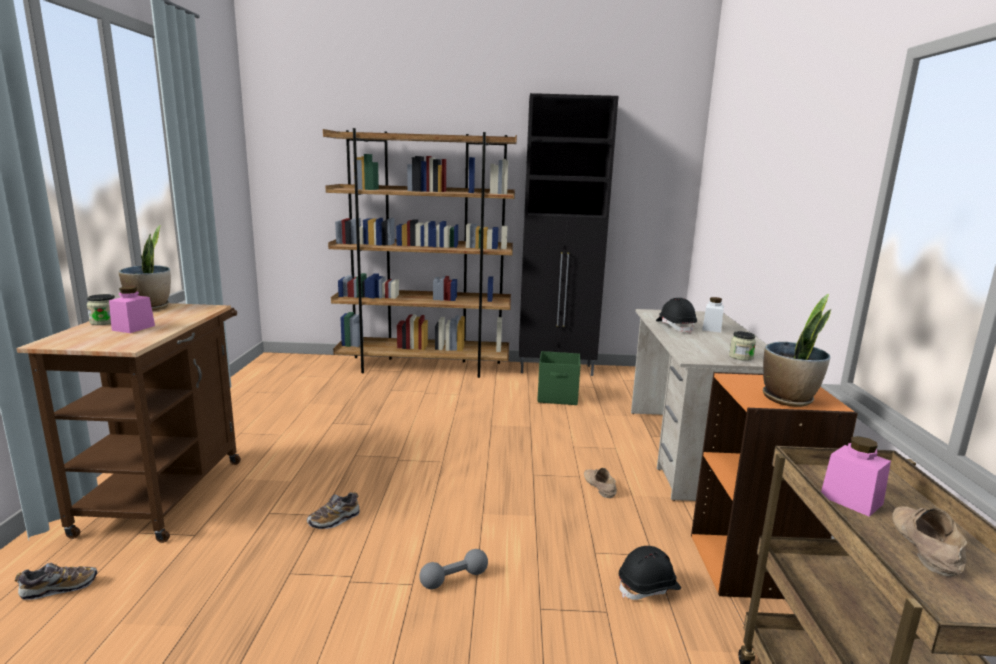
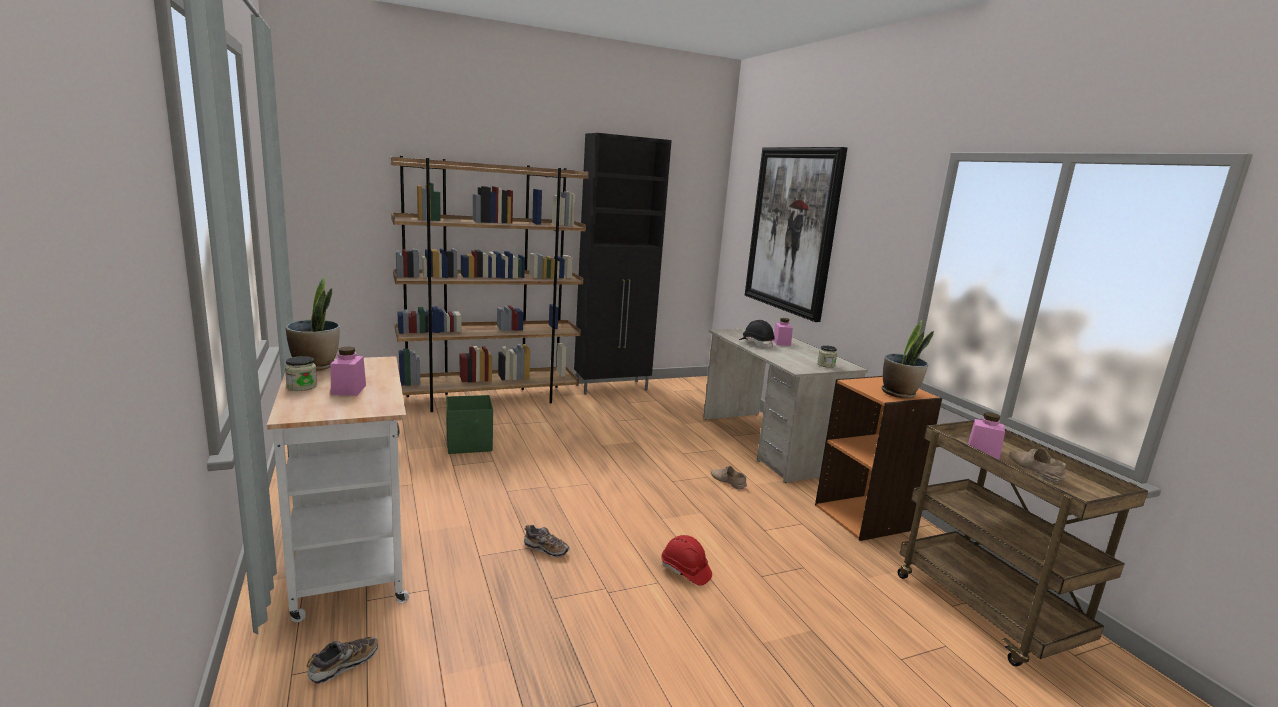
camera: 25 degrees left, 0 degrees up
(168, 490) = (350, 557): brown cart -> white cart
(334, 520) = (546, 549): shoe -> shoe turned 90 degrees counterclockwise
(454, 579) = (685, 571): grey dumbbell -> red hard hat
(558, 397) = (635, 413): green storage box -> green storage box (470, 444)
(648, 587) = (816, 545): black hard hat -> none
(712, 328) = (781, 343): white jar -> pink jar
(749, 191) = (792, 230): none -> picture

